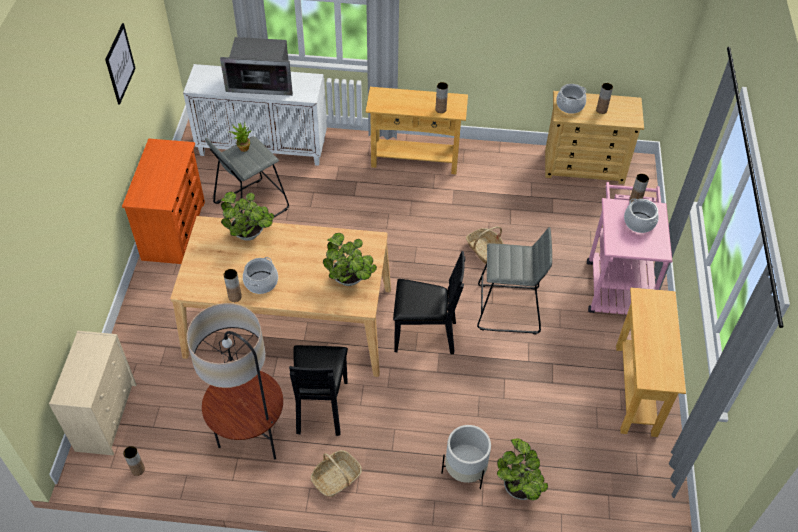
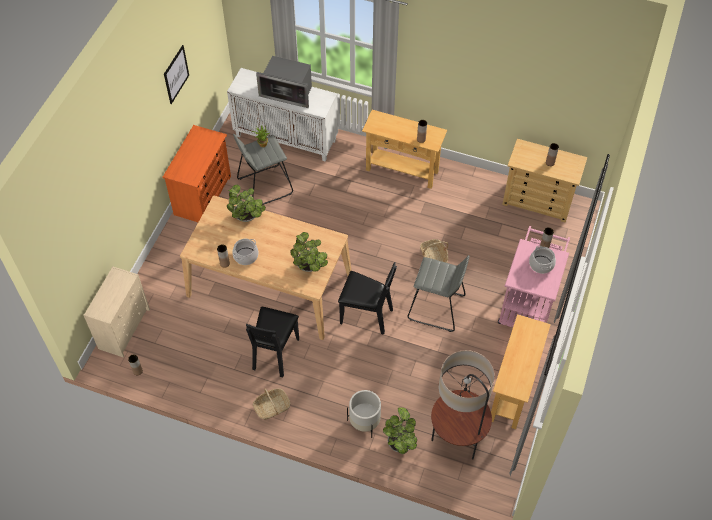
camera: 15 degrees right, 5 degrees up
(251, 442) = (219, 369): floor lamp -> floor lamp (456, 442)
(570, 105) = (525, 154): cooking pot -> none

